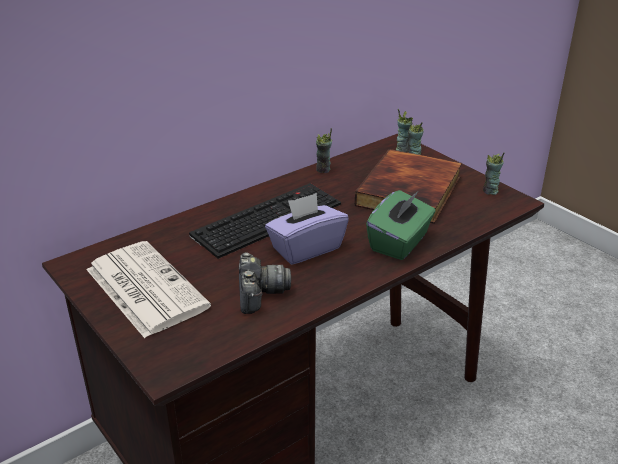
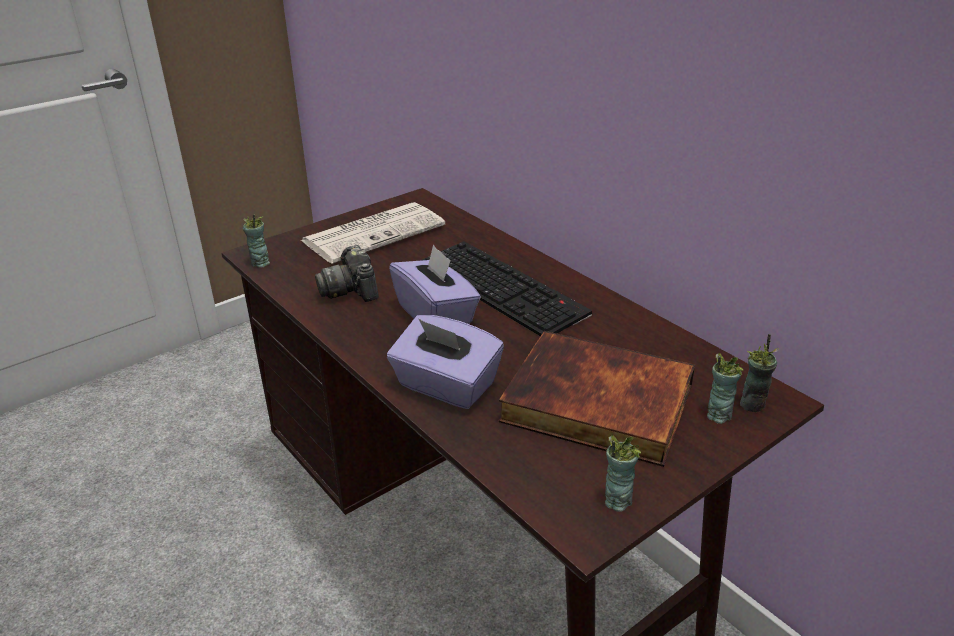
camera: 90 degrees right, 0 degrees up
(259, 294) = (351, 290): camera -> camera turned 75 degrees clockwise
(323, 170) = (645, 325): cup -> cup (260, 263)
(400, 243) = (445, 386): green tissue box -> purple tissue box

